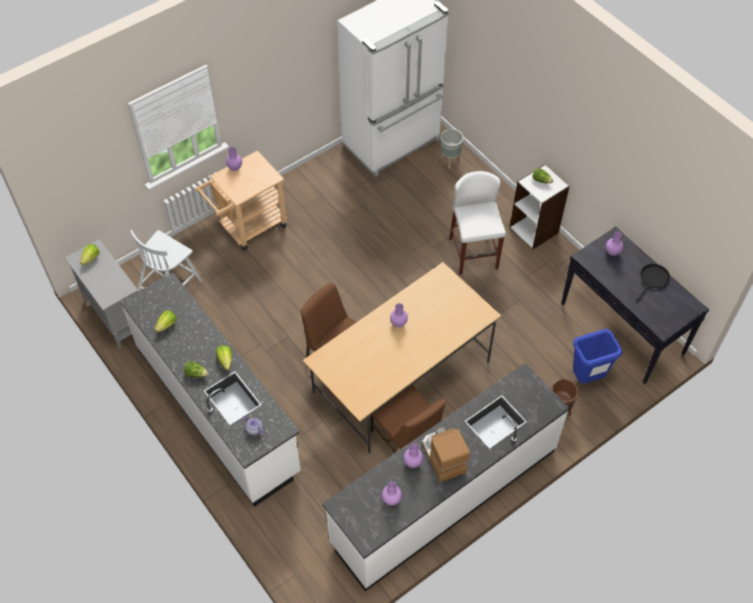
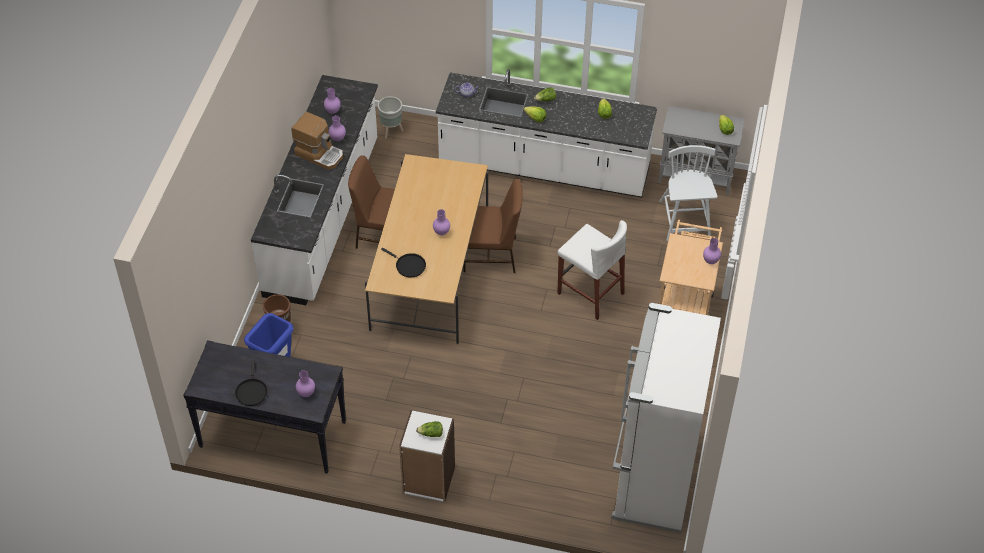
camera: 140 degrees right, 5 degrees down
(449, 160) = (578, 501): grey planter -> grey planter (391, 130)
(450, 312) = (408, 266): none -> black frying pan
(473, 253) = (465, 416): white stool -> white stool (590, 293)

